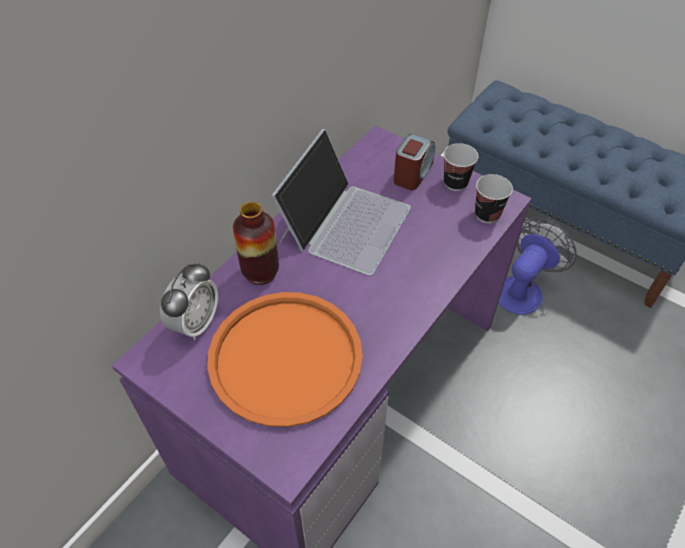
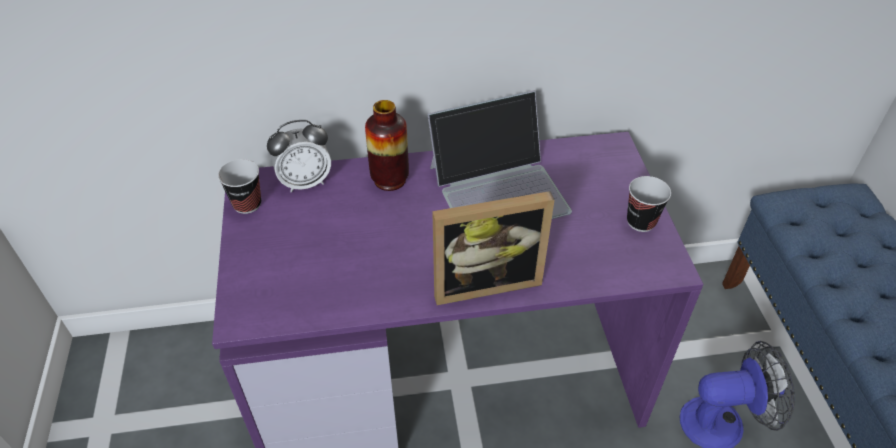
camera: 45 degrees right, 5 degrees down
(285, 358) = (330, 249): orange tray -> none
(412, 173) = (609, 189): alarm clock -> none
(416, 294) = (484, 280): none -> picture frame
(487, 214) = (636, 267): cup -> cup (247, 204)

